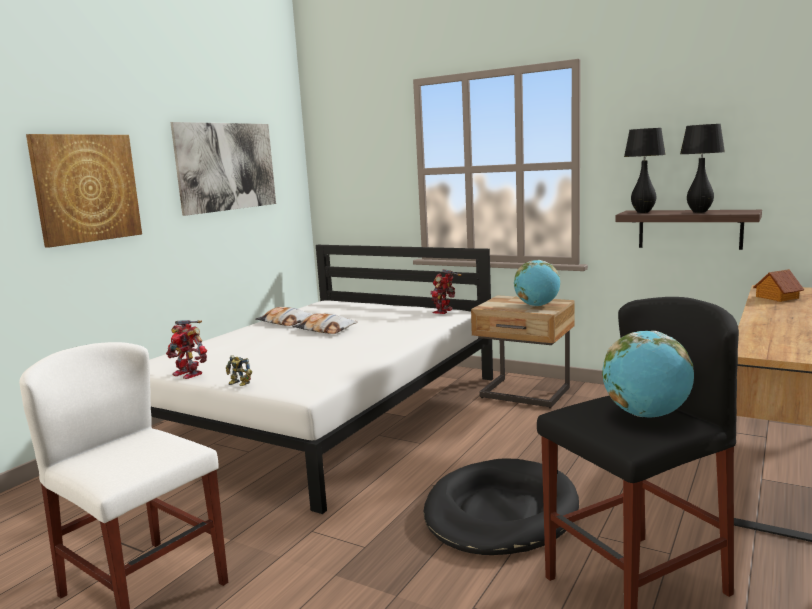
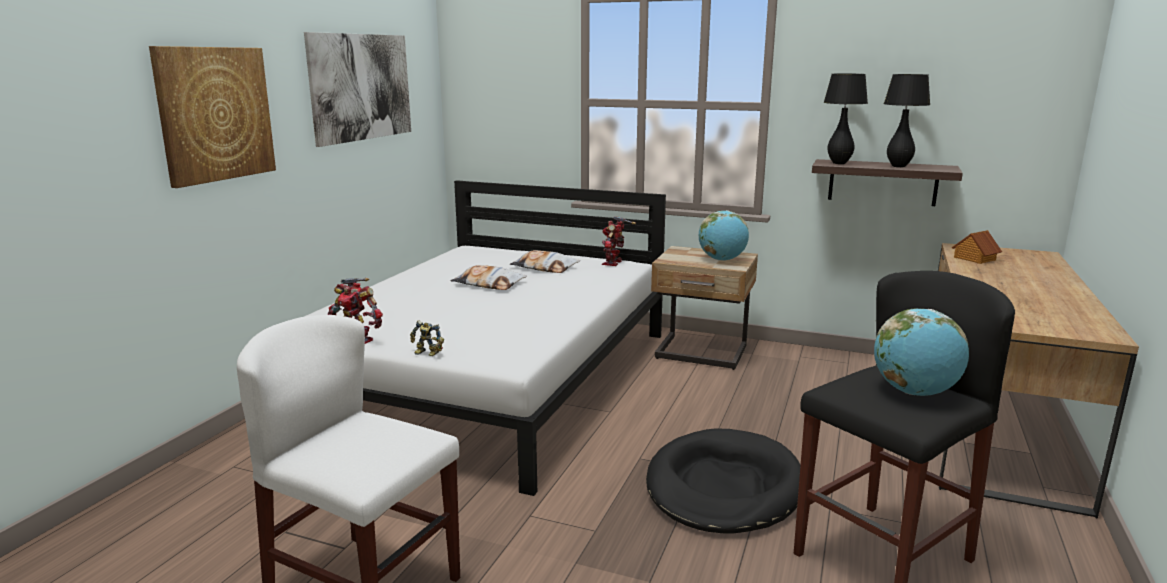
camera: 10 degrees left, 5 degrees up
(285, 322) = (434, 273): pillow -> pillow (545, 268)

